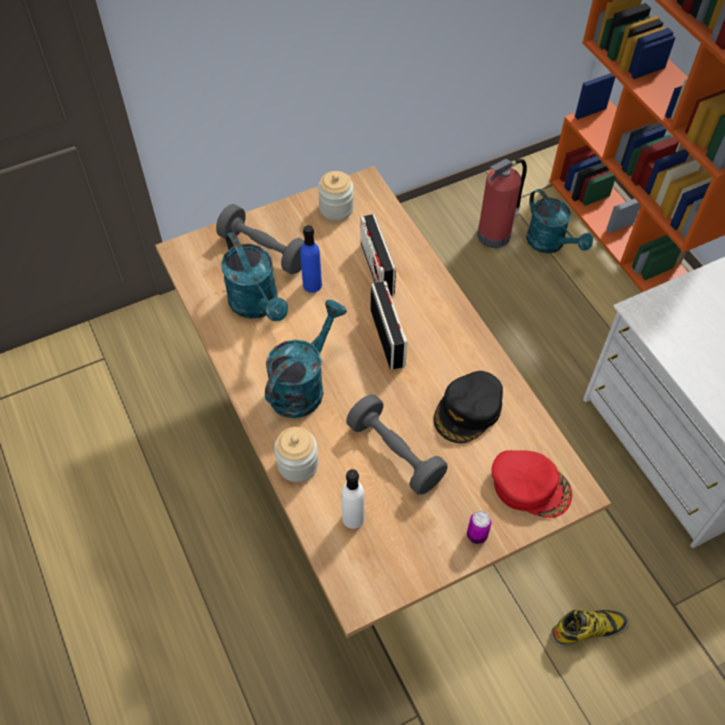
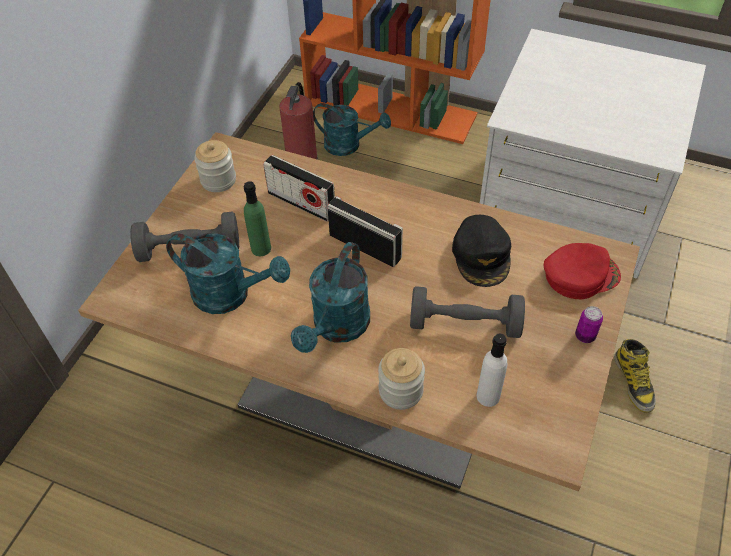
camera: 40 degrees left, 5 degrees down
(303, 385) = (337, 328): turquoise watering can -> turquoise watering can turned 150 degrees counterclockwise
(312, 285) = (261, 248): blue bottle -> green bottle
(588, 629) = (634, 382): boot -> boot turned 135 degrees clockwise

